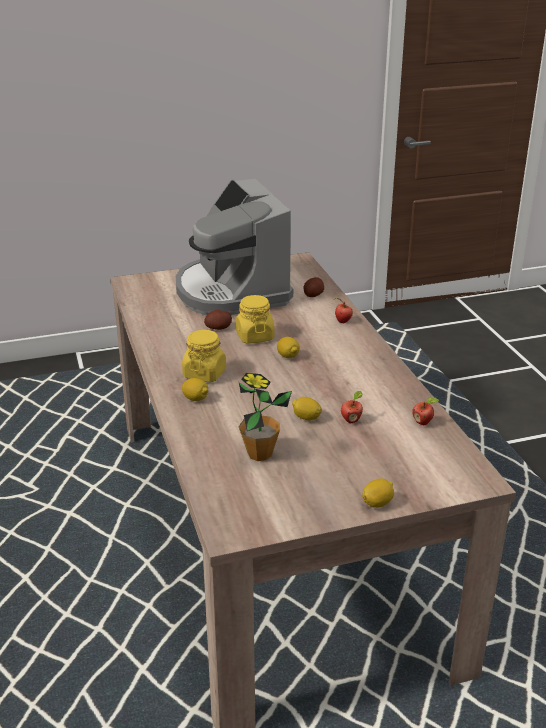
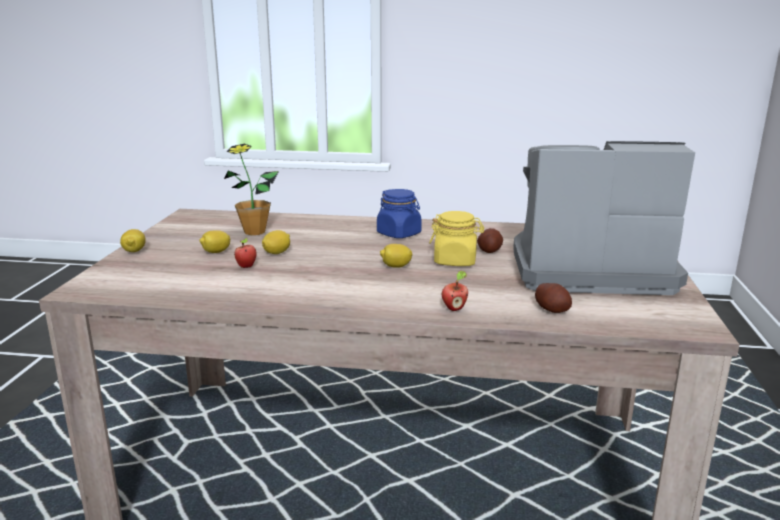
camera: 115 degrees right, 10 degrees down
(195, 398) = (360, 226): lemon -> lemon (216, 252)
(204, 373) = (399, 234): yellow jar -> blue jar
(423, 422) = (193, 293): apple -> none

